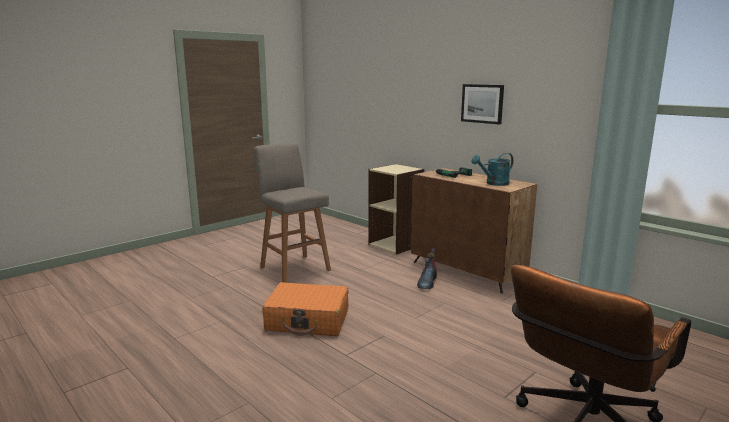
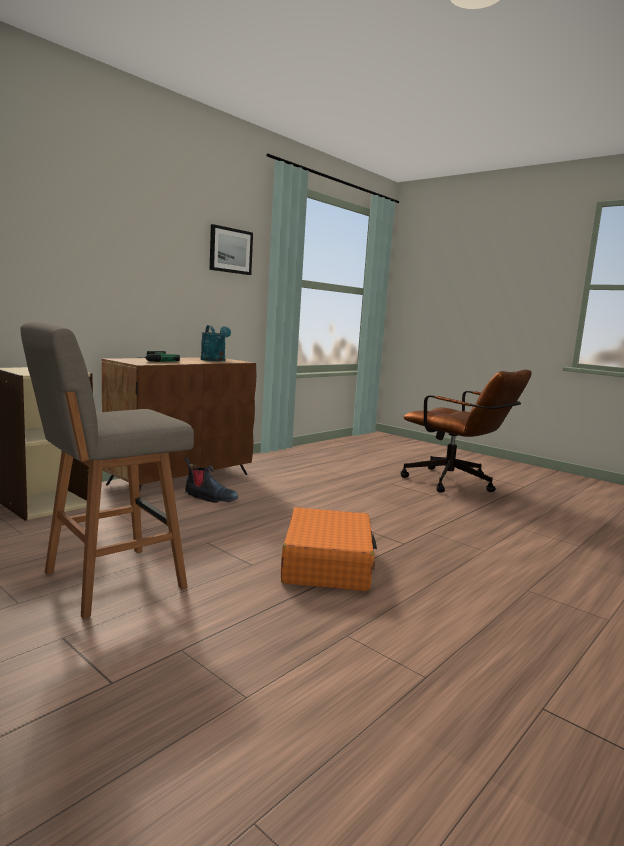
camera: 95 degrees left, 5 degrees down
(482, 103) = (147, 267): picture -> picture (230, 250)

